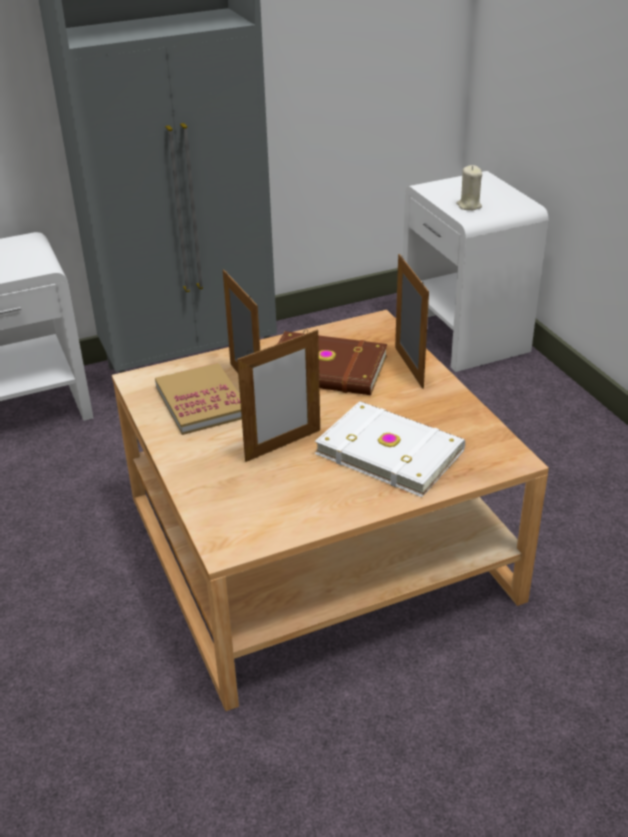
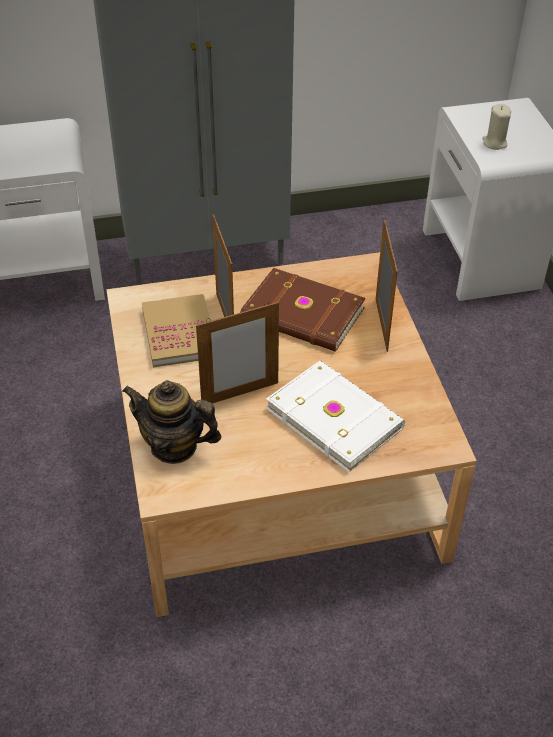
camera: 10 degrees right, 10 degrees up
(226, 502) = (174, 446): none -> teapot

